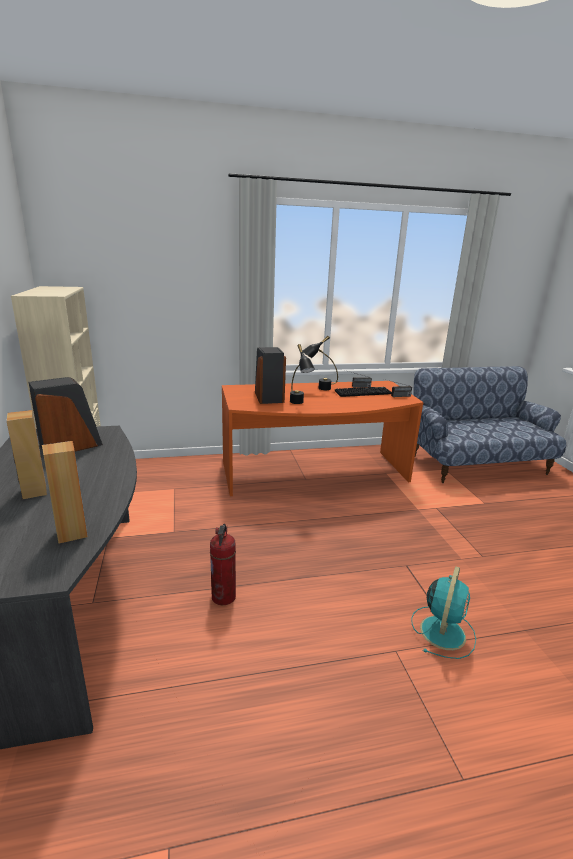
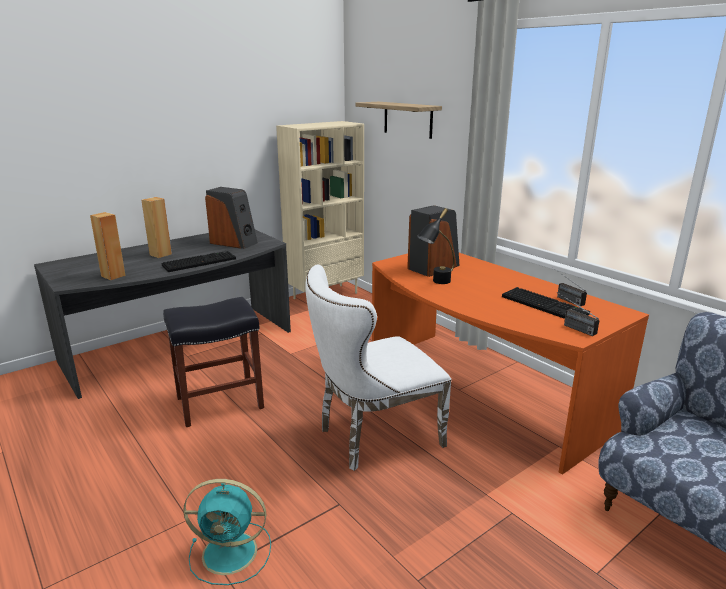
camera: 65 degrees right, 0 degrees up
(109, 472) = (200, 262): none -> keyboard
(147, 279) = (408, 119): none -> shelf
(224, 597) = (218, 403): fire extinguisher -> black stool
(318, 388) = (510, 282): black table lamp -> none
(338, 529) = (373, 437): none -> white chair

